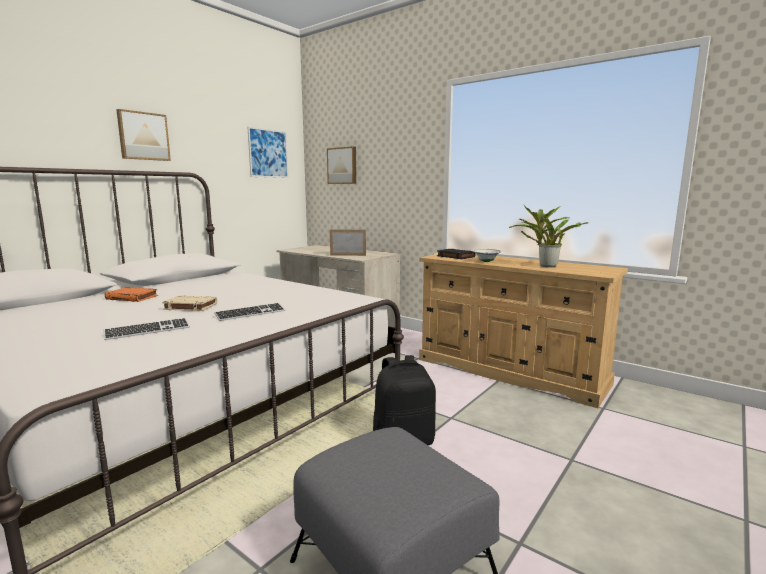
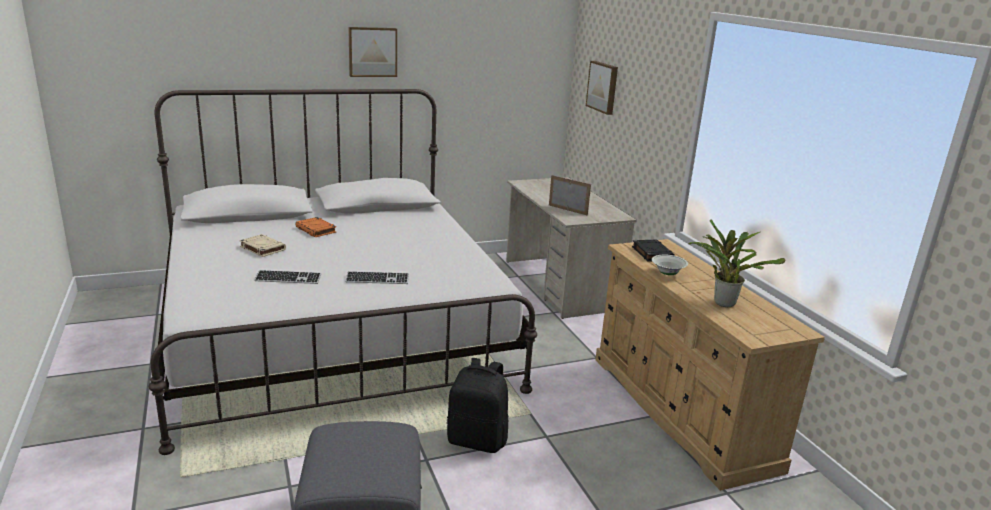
camera: 30 degrees right, 10 degrees up
(190, 307) = (344, 256): beige book -> beige book (262, 248)
(268, 153) = (520, 61): picture -> none

